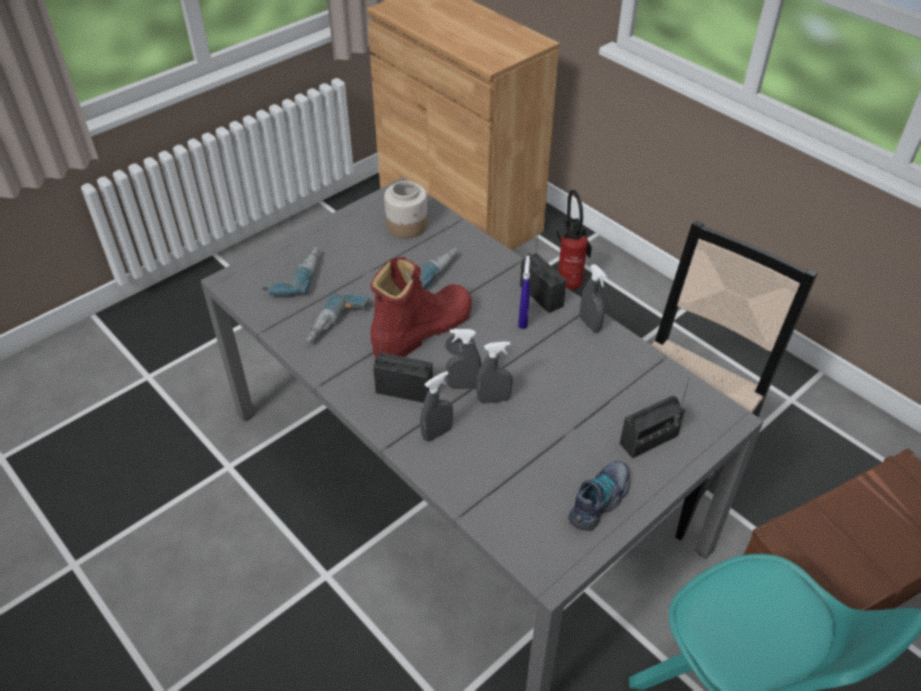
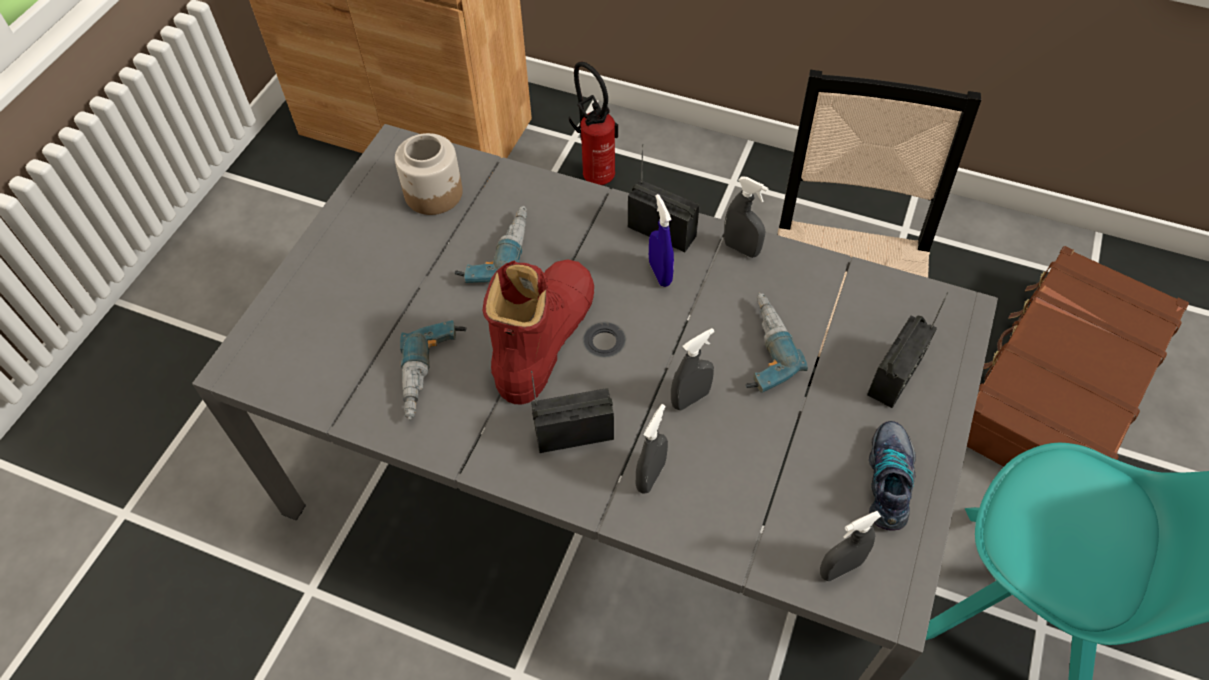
camera: 25 degrees left, 10 degrees up
(294, 277) = (326, 326): power drill -> power drill (758, 348)
(463, 386) = (643, 396): grey spray bottle -> grey spray bottle (840, 568)

